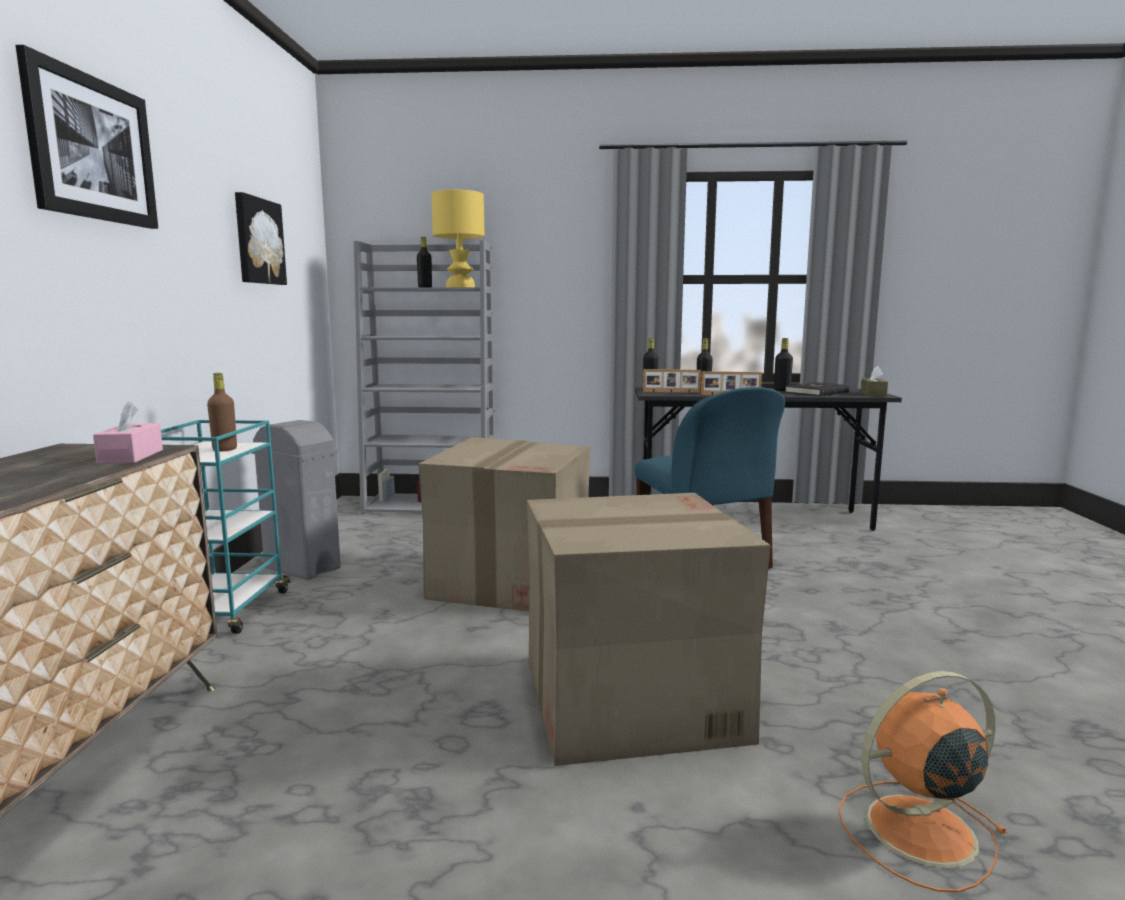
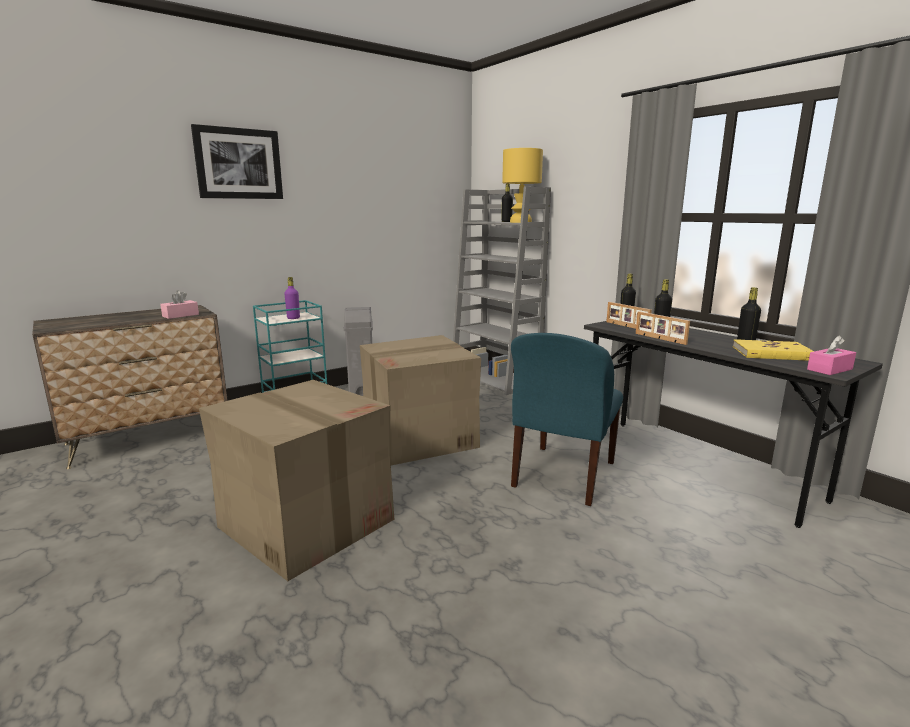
camera: 50 degrees right, 5 degrees up
(225, 449) = (293, 318): brown bottle -> purple bottle
(258, 241) = (384, 196): picture -> none
(817, 392) = (772, 353): black book -> yellow book
(873, 394) = (829, 369): brown tissue box -> pink tissue box
(916, 831) = (221, 671): orange fan -> none

